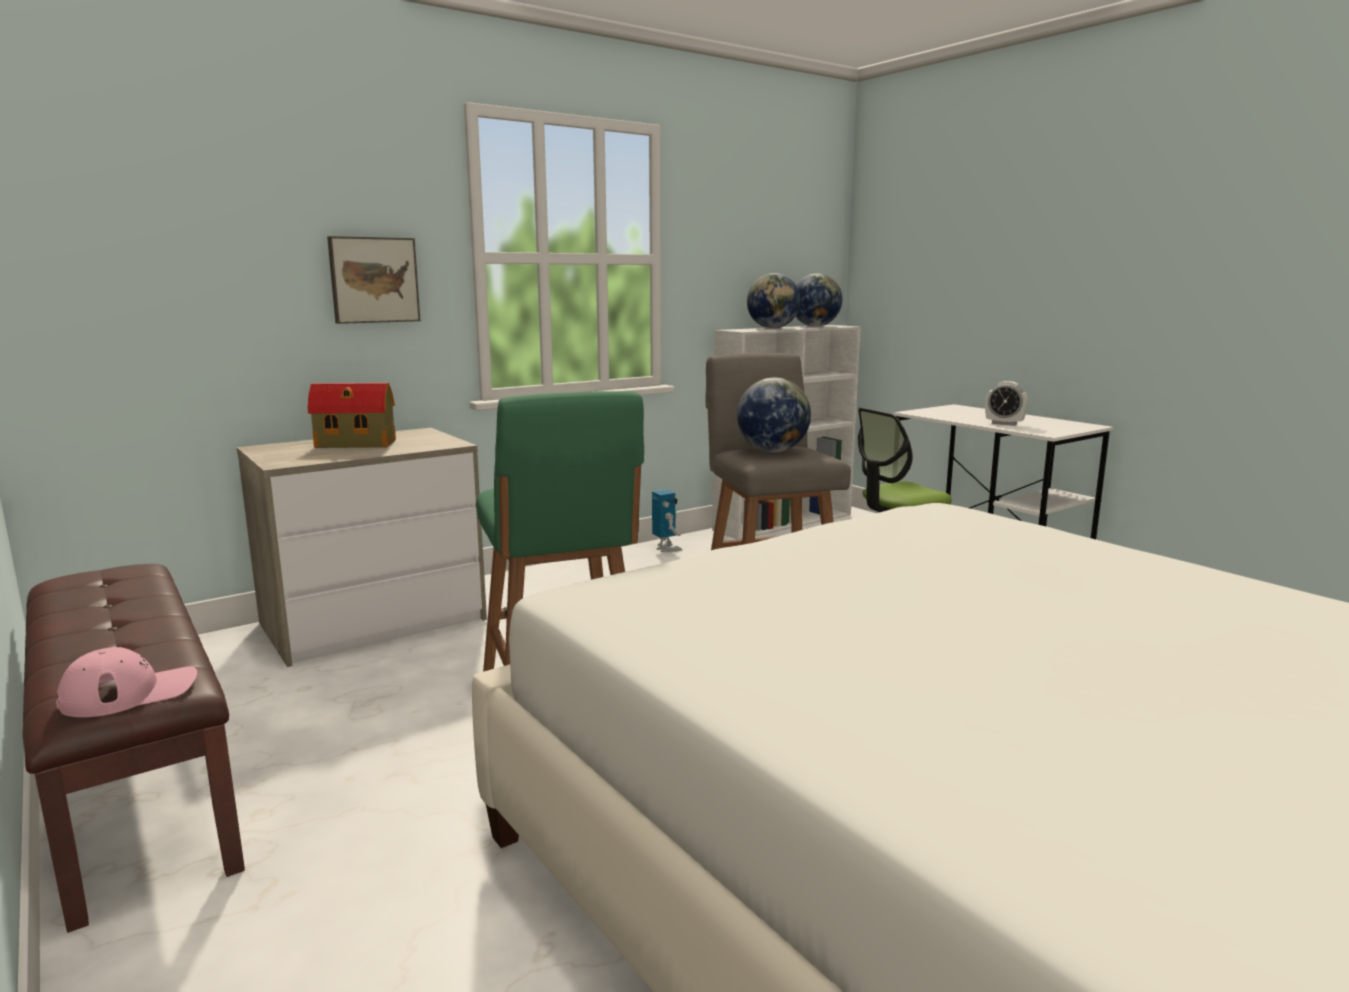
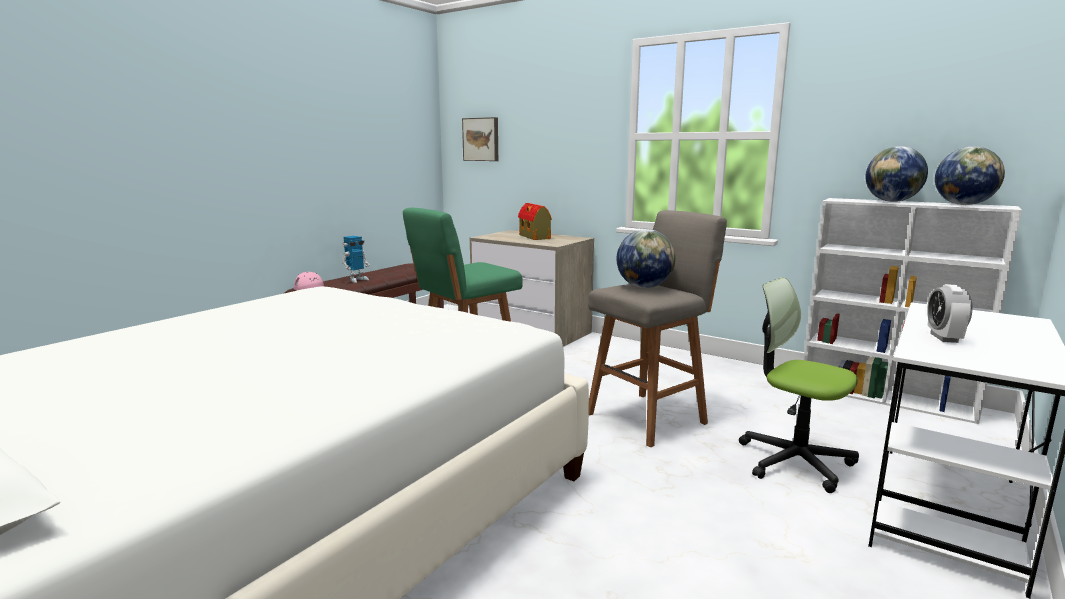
camera: 70 degrees right, 0 degrees up
(373, 280) = (574, 150): picture -> picture (481, 139)
(666, 549) = (736, 368): toy robot -> toy robot (357, 280)

